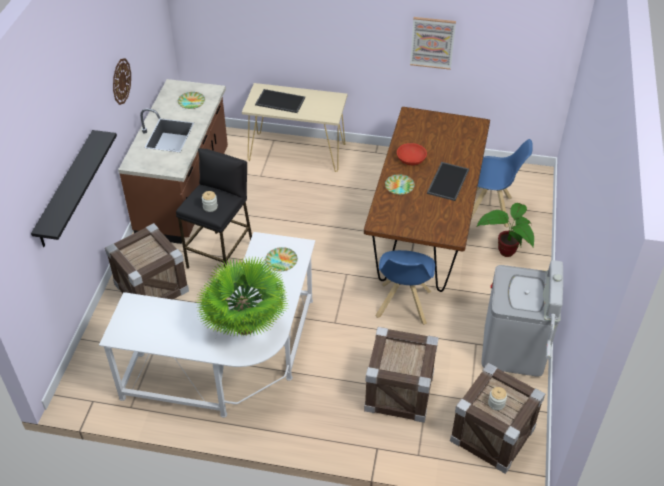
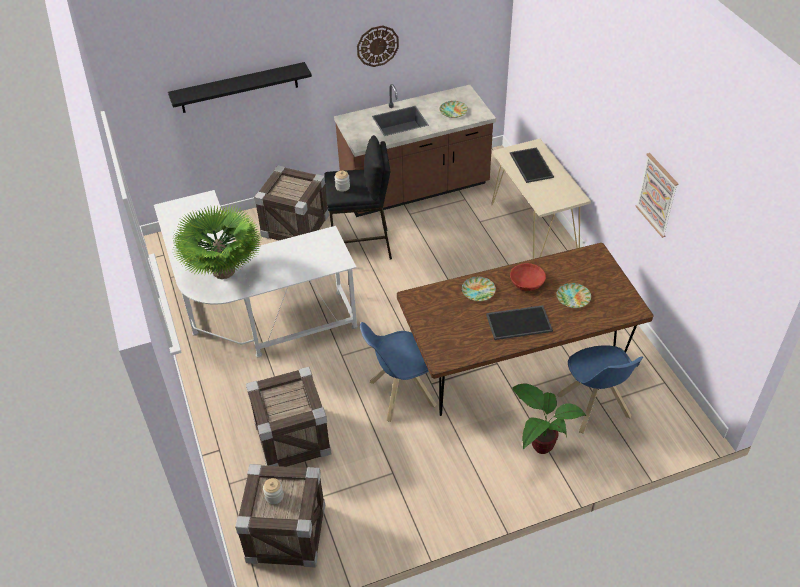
camera: 60 degrees right, 0 degrees up
(281, 261) = (313, 258): plate -> plate (573, 297)
(513, 352) = (404, 509): grey washing machine -> none

